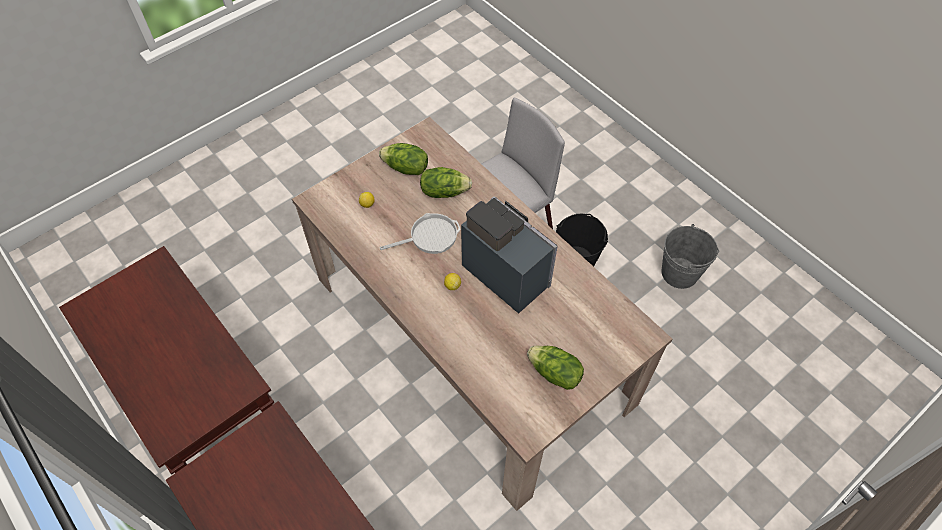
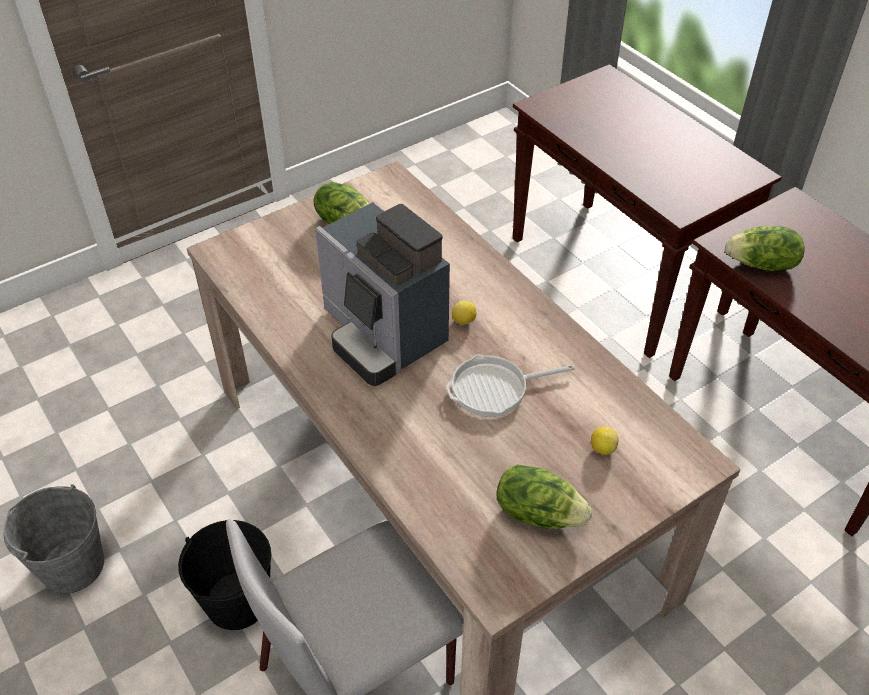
camera: 175 degrees left, 10 degrees down
(444, 191) = (468, 462): lettuce -> lettuce (762, 265)

